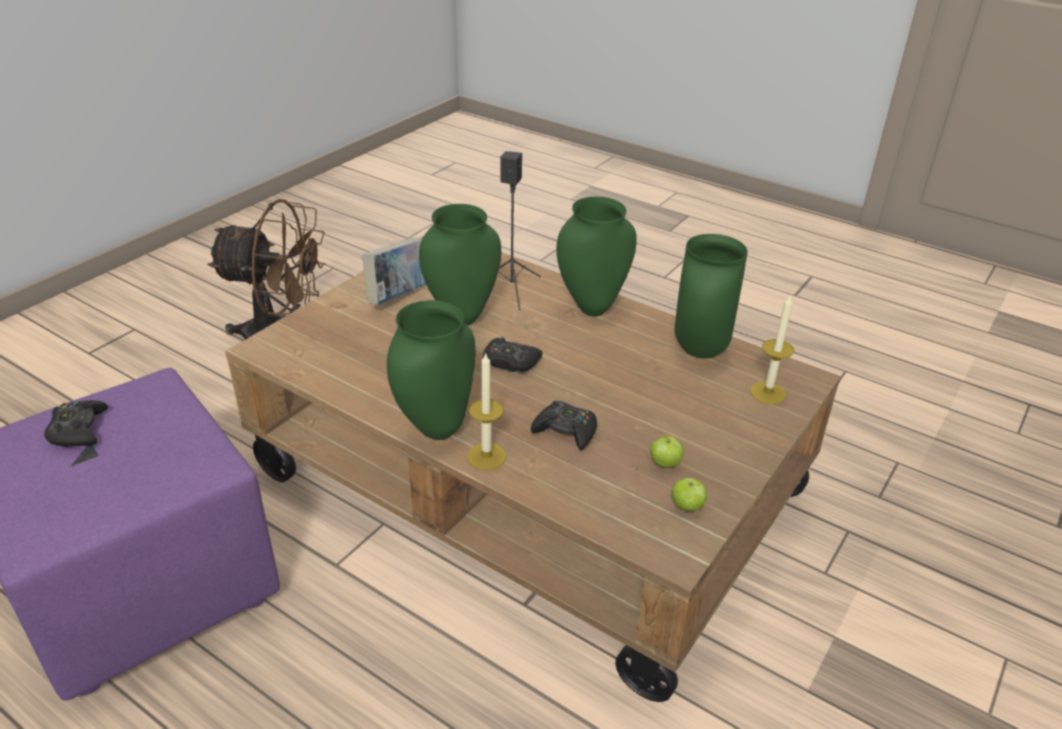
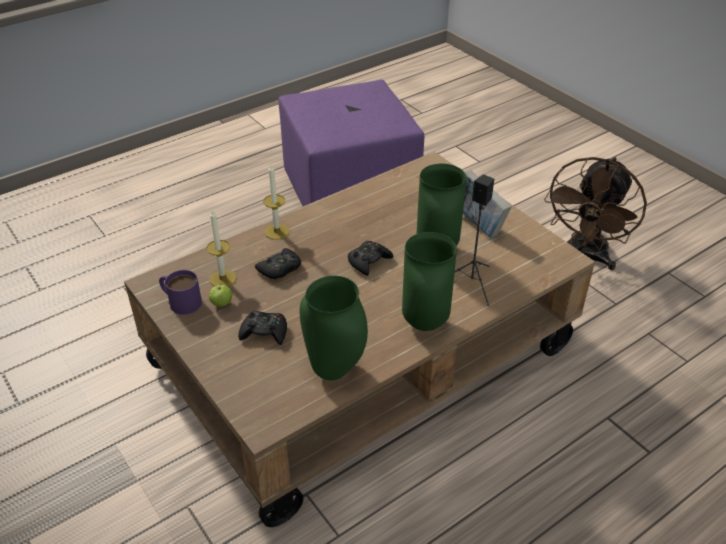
camera: 110 degrees right, 5 degrees up
(78, 430) = (371, 105): black game controller -> black game controller (264, 332)
(434, 428) = (314, 217): green vase -> none
(687, 506) = (180, 301): apple -> purple mug
(768, 393) = (259, 390): candle -> candle (223, 279)

